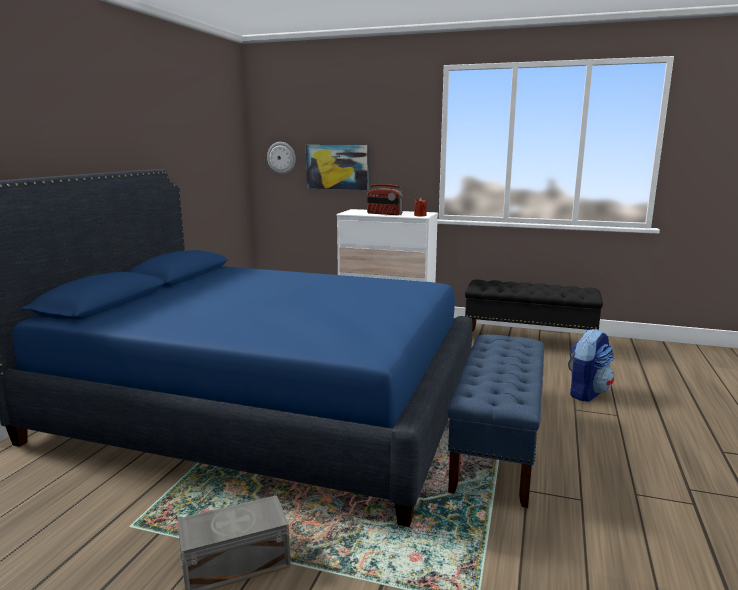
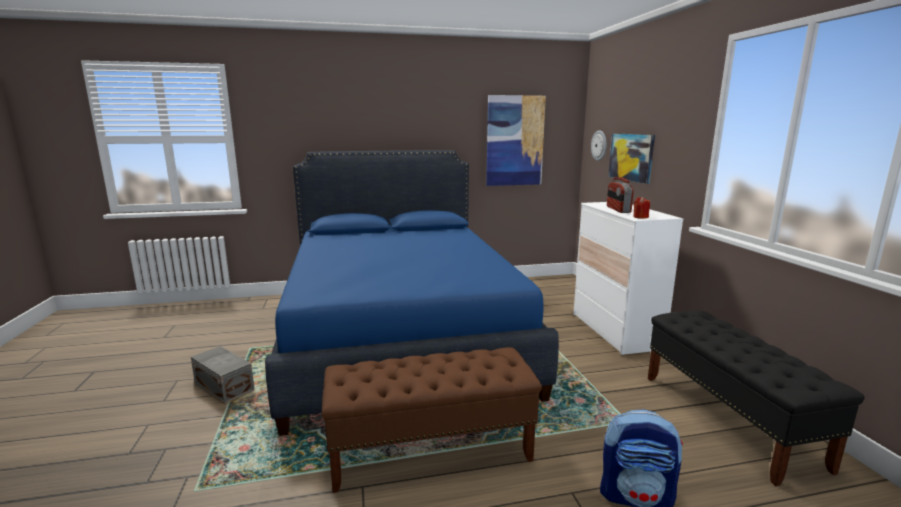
camera: 60 degrees right, 0 degrees up
(202, 155) = (514, 141): none -> picture
(497, 446) = (431, 451): blue bench -> brown bench

